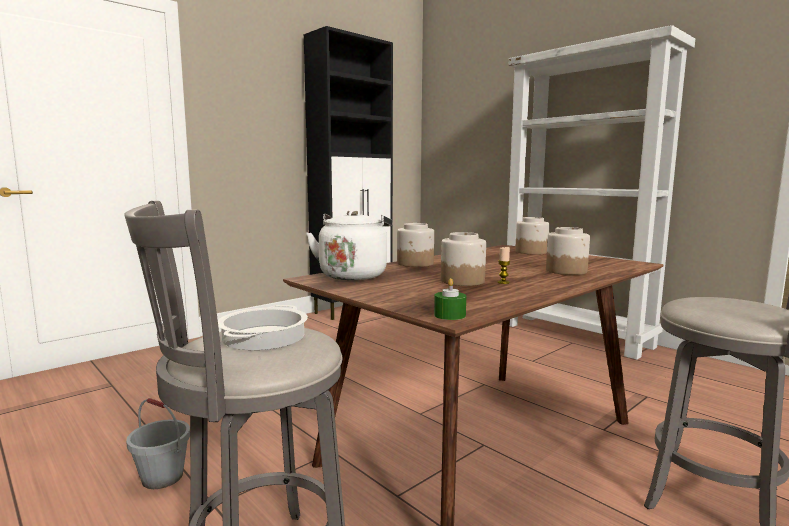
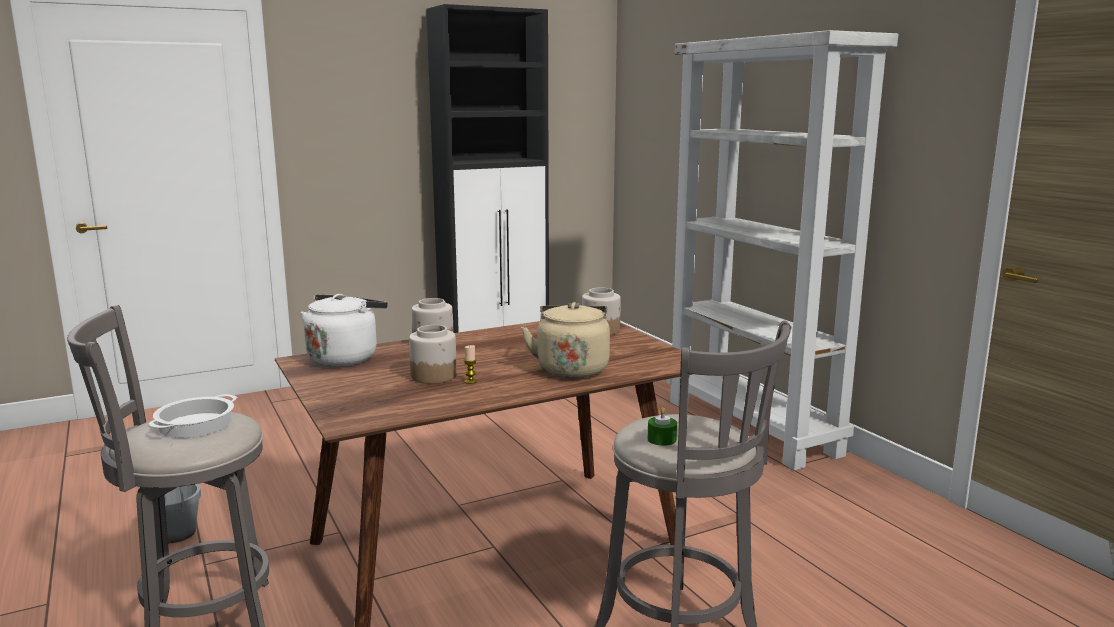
camera: 15 degrees right, 5 degrees up
(449, 315) = (346, 420): green candle -> green candle (661, 439)
(566, 271) = (572, 368): jar -> beige kettle

